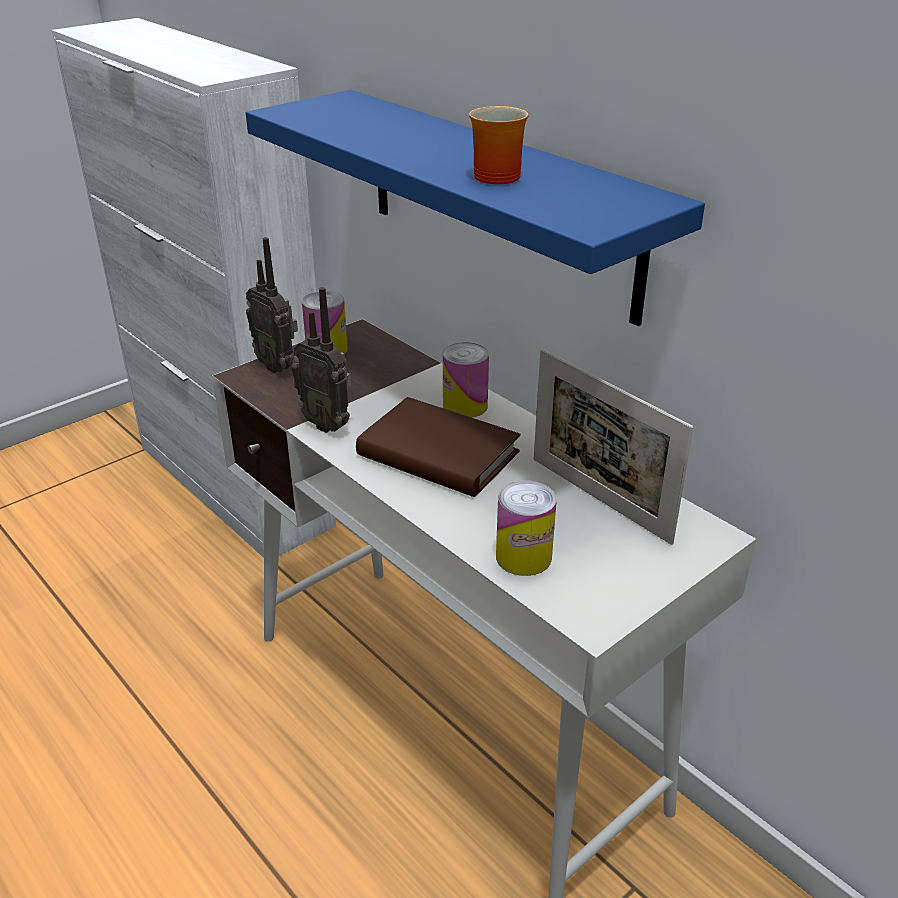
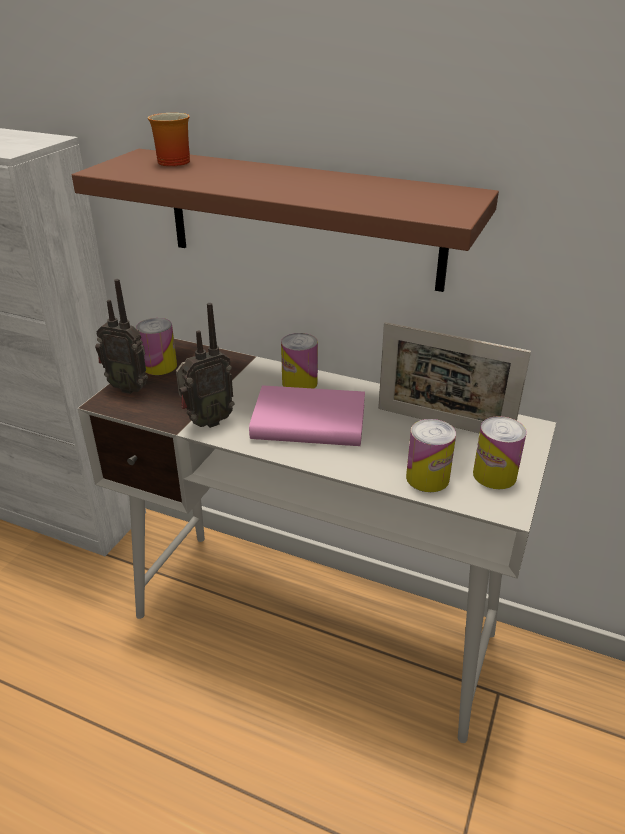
camera: 25 degrees left, 0 degrees up
(327, 424) = (206, 422): radio -> radio turned 45 degrees counterclockwise
(438, 454) = (309, 422): brown book -> pink book
(495, 174) = (337, 192): mug -> mug (171, 161)
(498, 201) = (302, 219): blue shelf -> brown shelf
(611, 578) = (494, 475): none -> can

